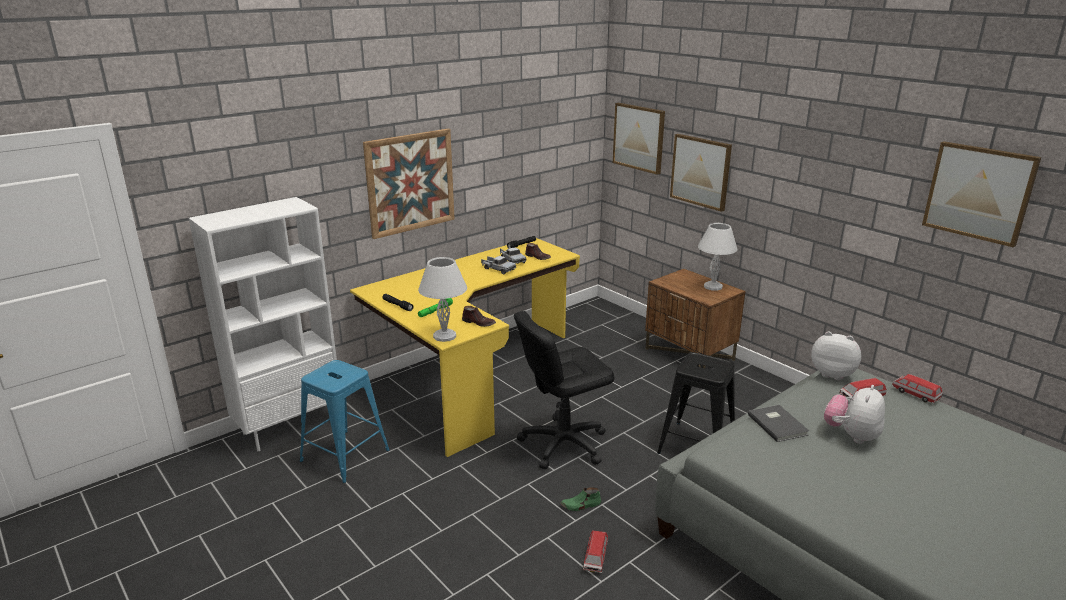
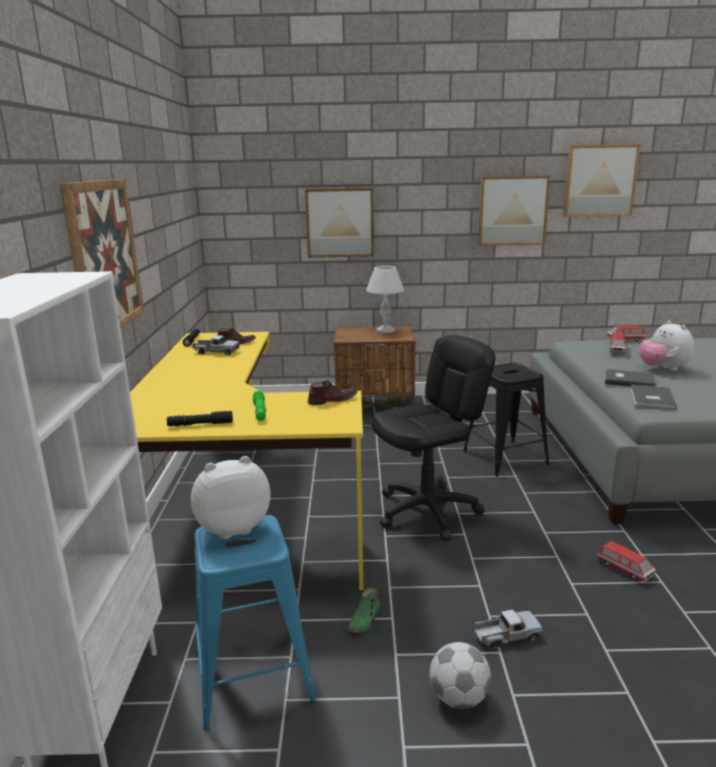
camera: 50 degrees left, 5 degrees down
(388, 529) = (458, 698): none -> football
(445, 336) = (334, 422): white table lamp -> none
(498, 269) = (223, 362): toy truck -> toy truck (506, 636)
(563, 443) = (428, 511): black office chair -> black office chair turned 135 degrees counterclockwise
(581, 505) = (536, 543): green shoe -> green shoe (364, 619)
(639, 137) = (252, 203): picture -> picture (512, 210)
(743, 445) = (650, 399): none -> grey book
(832, 374) = (570, 347): plush toy -> plush toy (232, 527)

